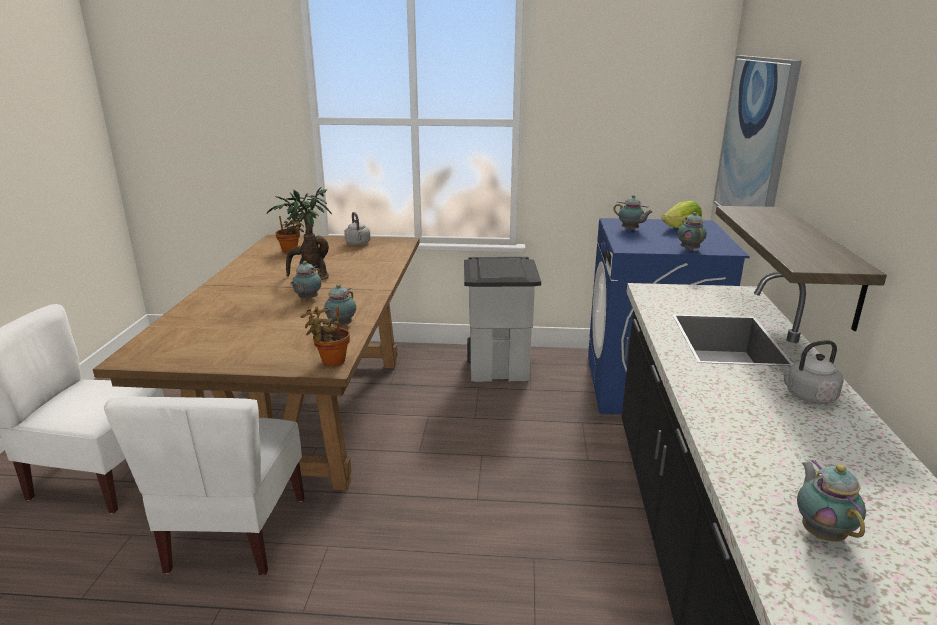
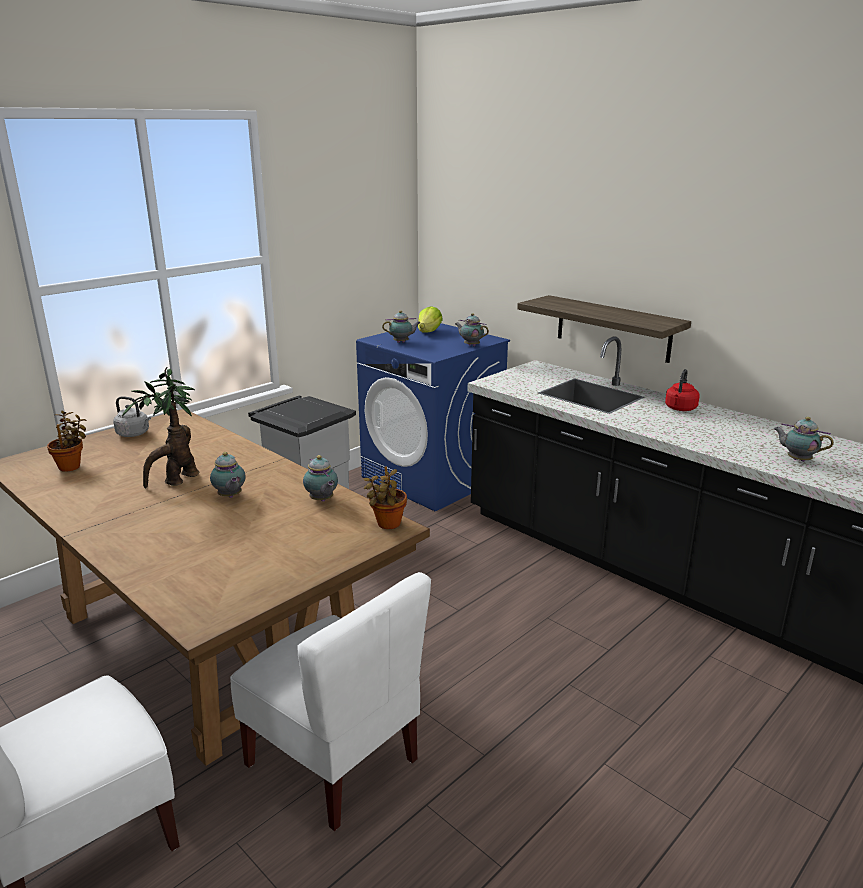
camera: 50 degrees left, 0 degrees up
(754, 143) = (483, 250): picture -> none
(807, 396) = (680, 409): grey kettle -> red kettle

